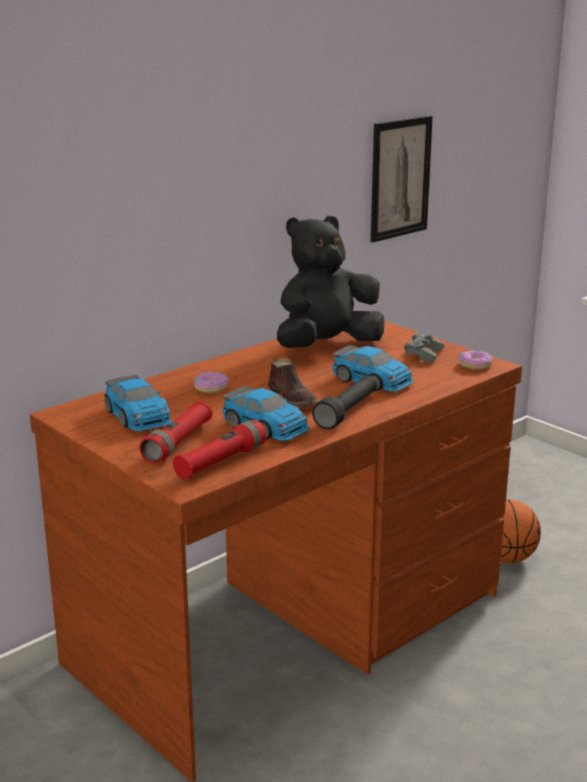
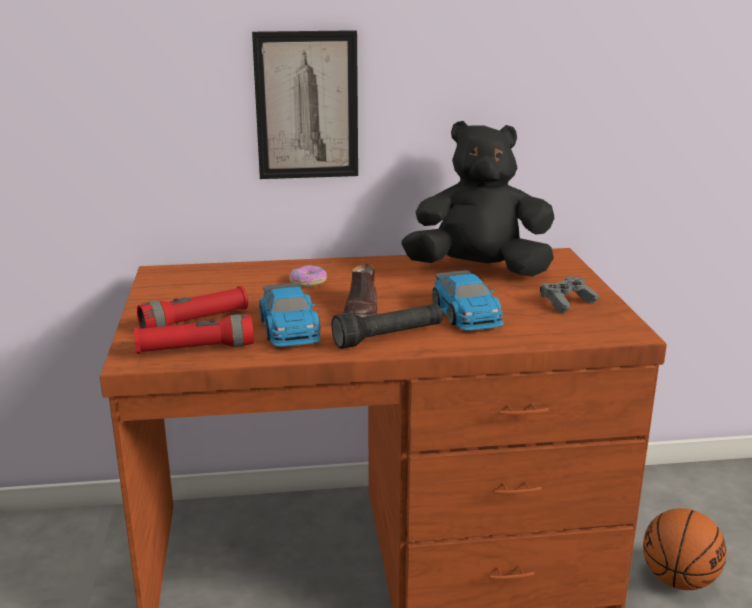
camera: 35 degrees right, 0 degrees up
(138, 416) = (207, 290): toy car -> none
(400, 178) = (650, 100): picture -> picture (307, 106)
(475, 365) = (608, 327): donut -> none

